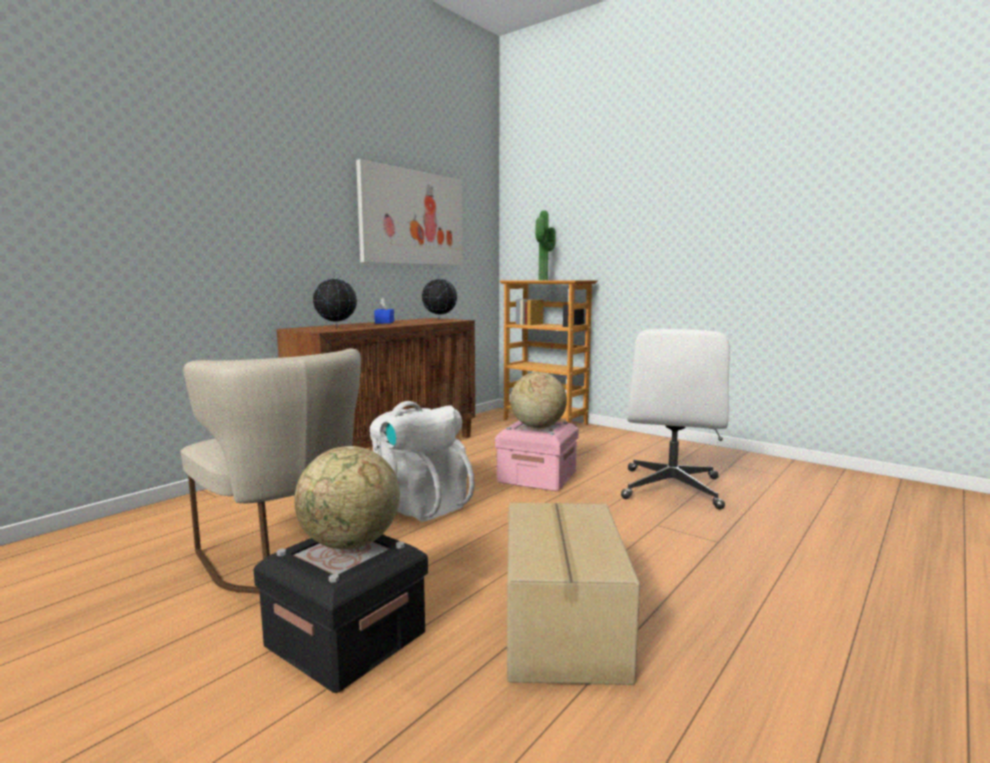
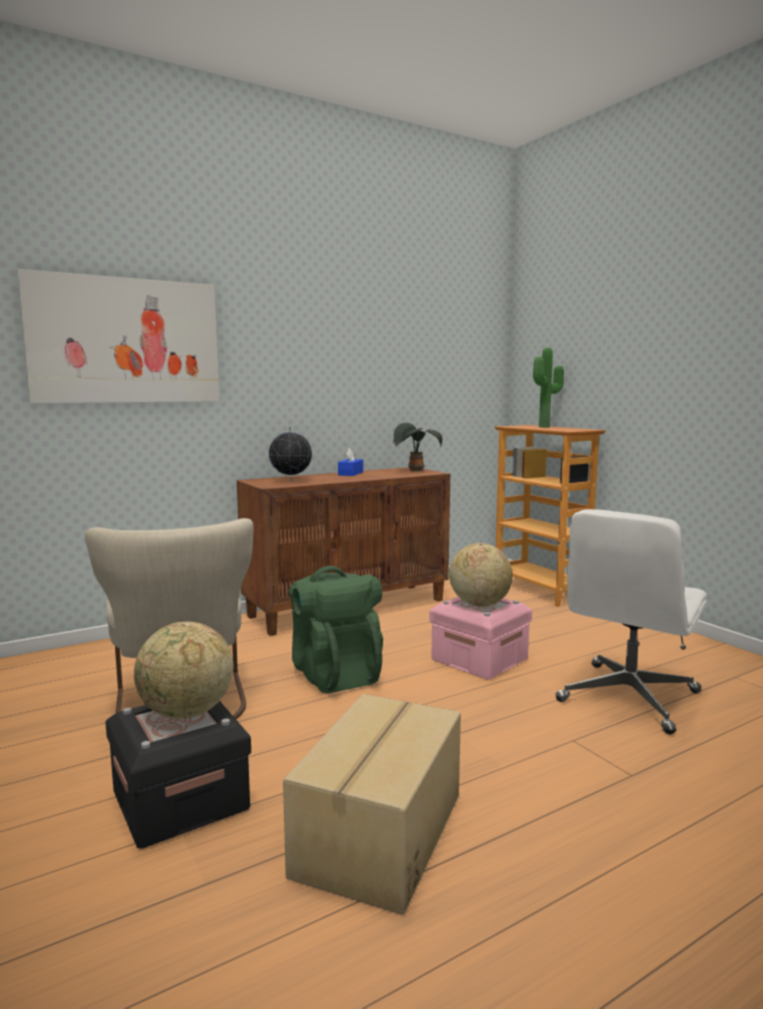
camera: 20 degrees right, 0 degrees up
(412, 218) = (394, 361): picture -> picture (126, 341)
(418, 504) = (335, 673): white backpack -> green backpack
(440, 319) = (415, 471): globe -> potted plant

